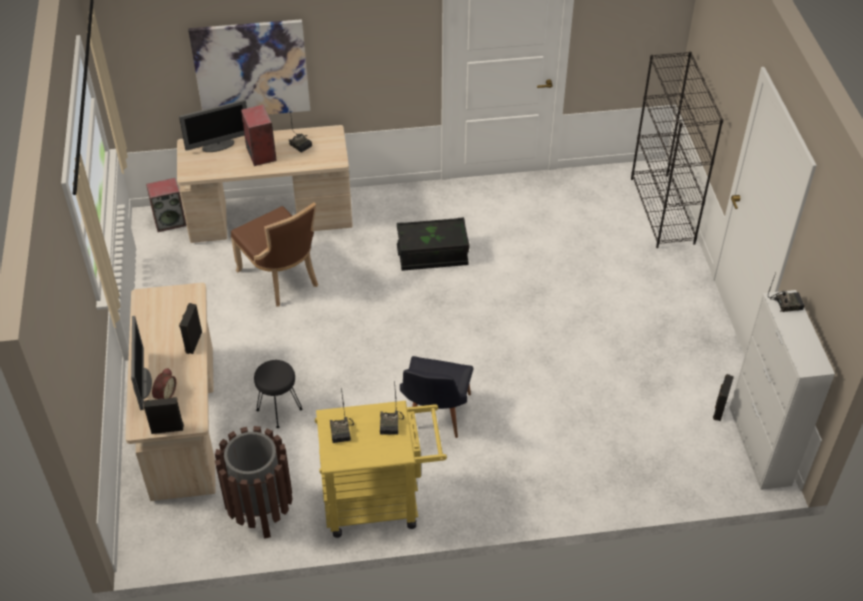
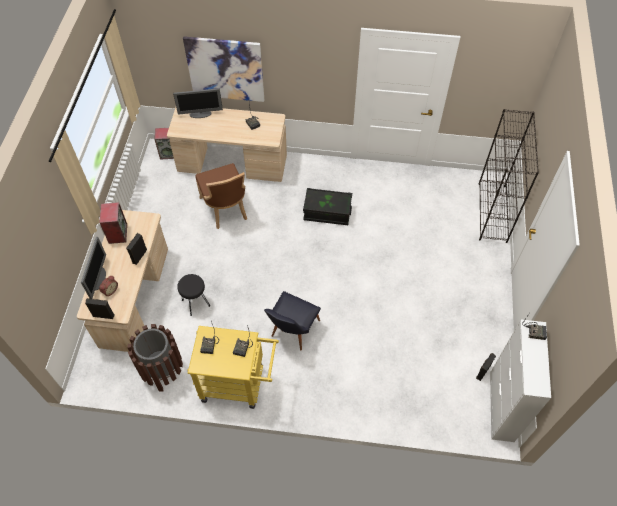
camera: 15 degrees right, 10 degrees up
(260, 153) = (225, 125): speaker -> speaker (117, 233)

